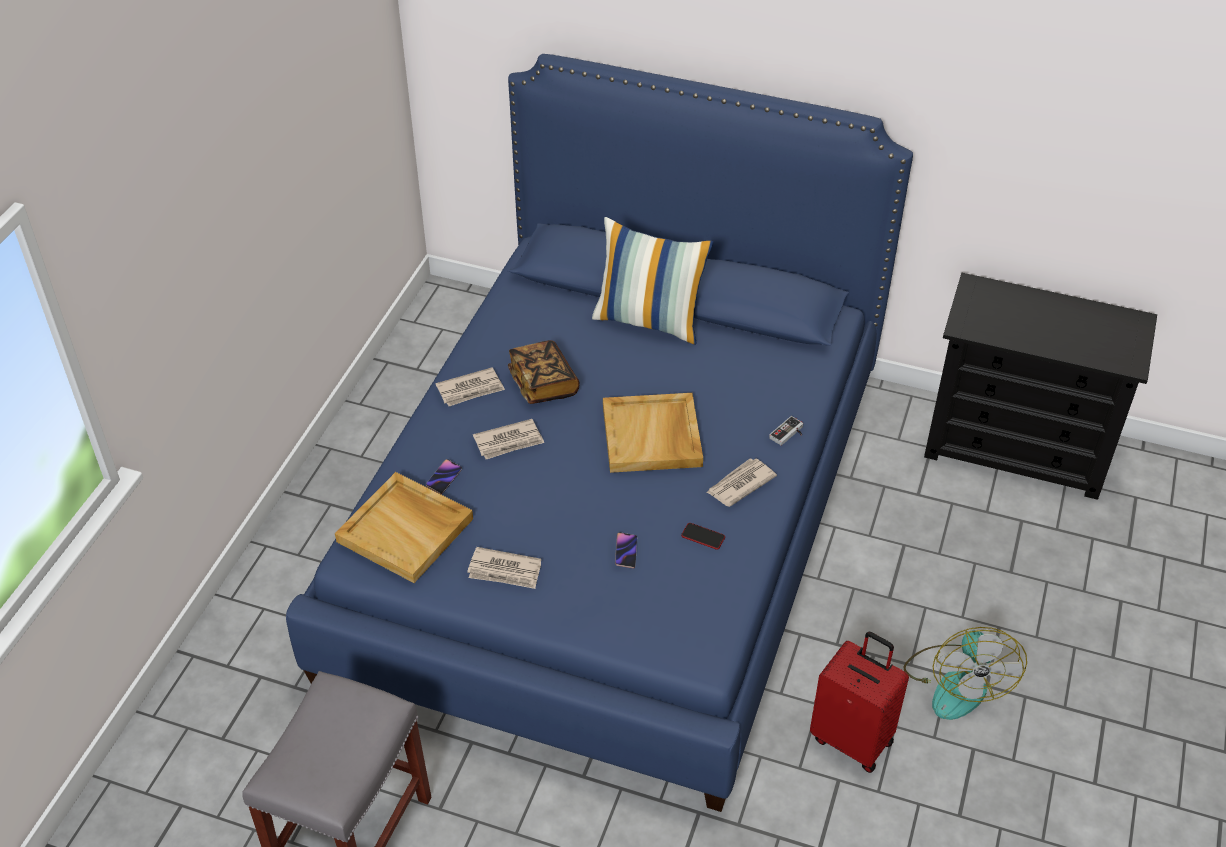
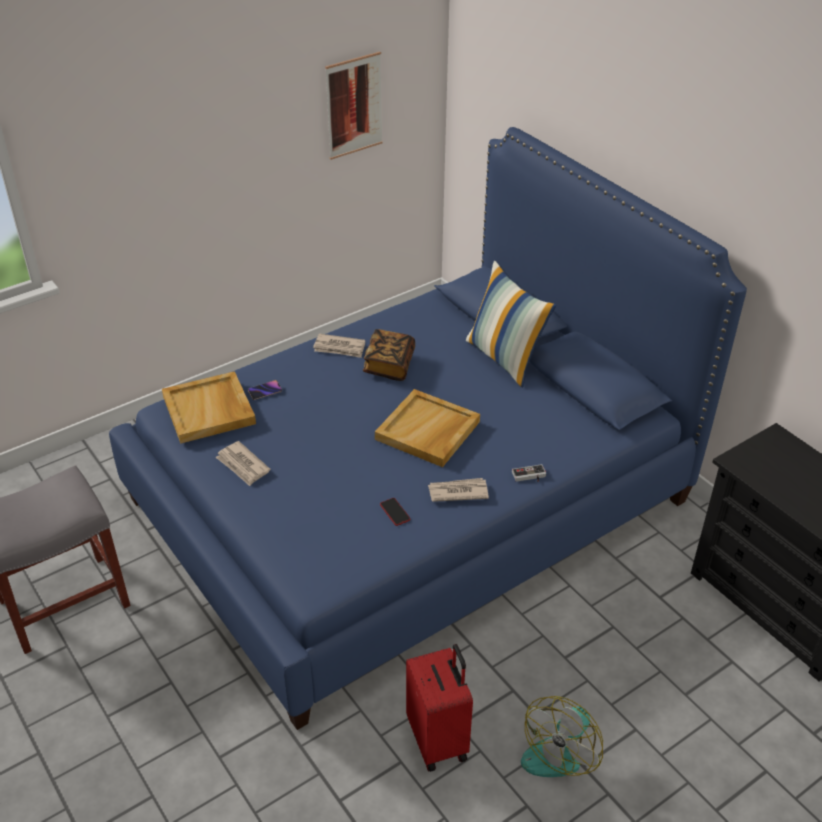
camera: 35 degrees right, 5 degrees down
(337, 91) = (354, 106): none -> picture
(509, 441) = (329, 389): newspaper -> none
(626, 552) = (332, 494): phone -> none

